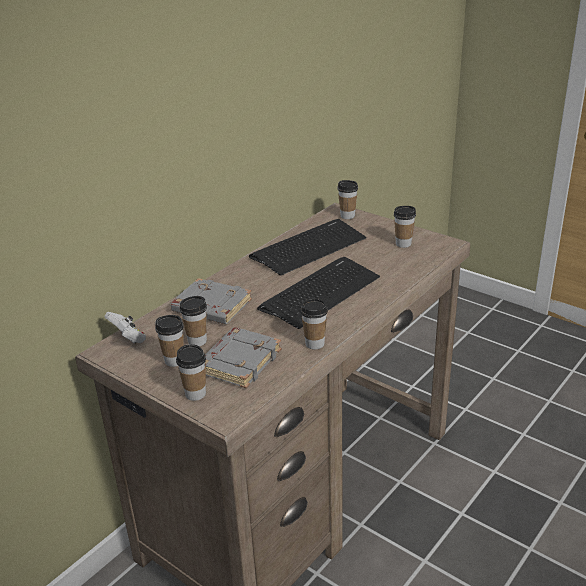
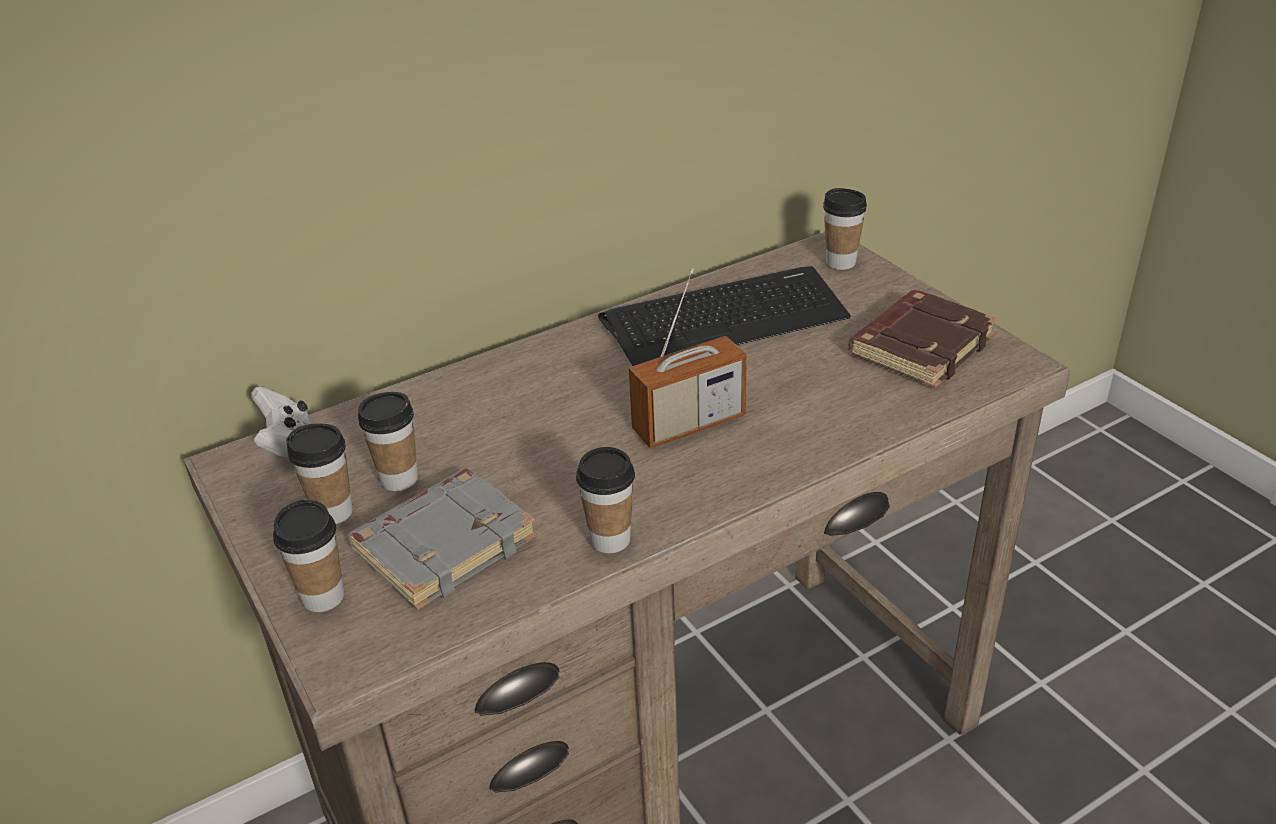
camera: 20 degrees right, 5 degrees up
(211, 307) = (468, 411): grey book -> none
(320, 293) = (689, 424): keyboard -> radio
(403, 244) = (920, 345): cup -> brown book

